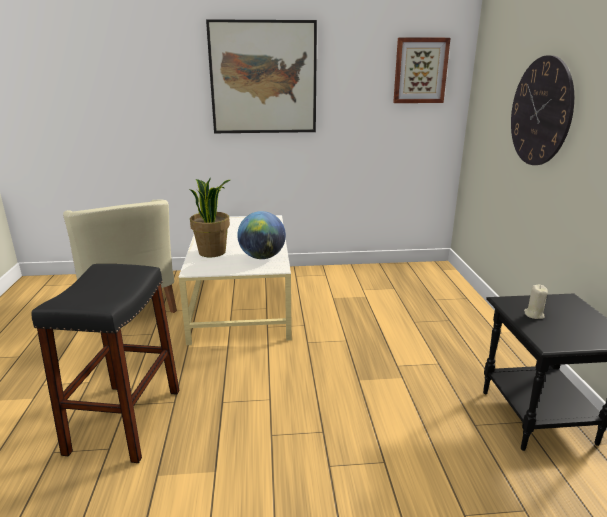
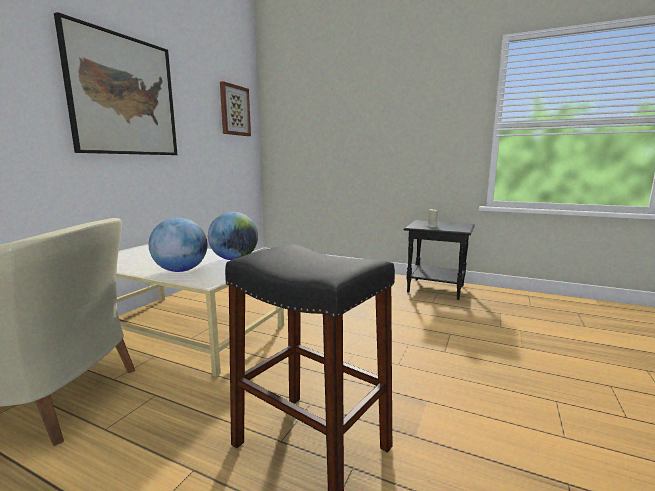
camera: 60 degrees left, 10 degrees down
(213, 252) = (181, 270): potted plant -> globe
(540, 112) = (348, 130): wall clock -> none

